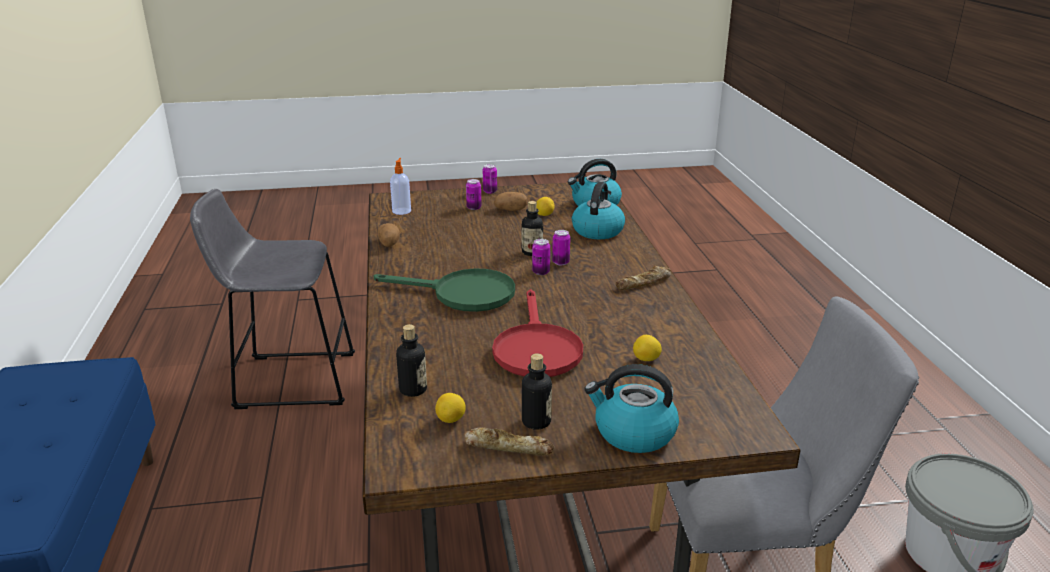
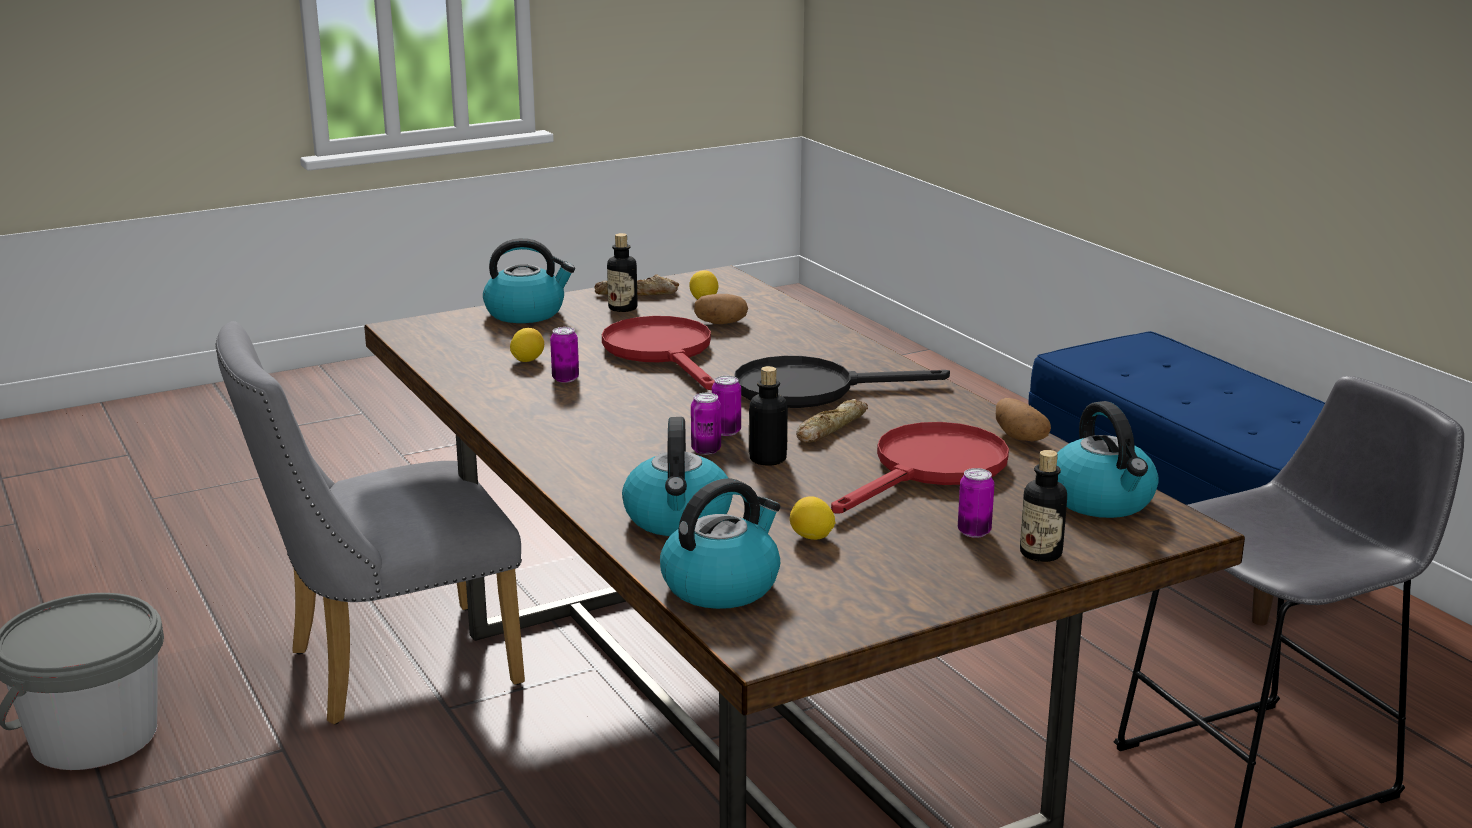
camera: 160 degrees right, 5 degrees down
(402, 211) = (1102, 501): soap dispenser -> kettle
(413, 389) = (763, 311): bottle -> bottle (1040, 553)
(457, 235) = (930, 470): none -> red frying pan
(463, 294) = (810, 389): green frying pan -> black frying pan
(490, 191) = (994, 583): can -> can (565, 379)
(511, 210) = (892, 539): potato -> potato (721, 323)
(644, 283) = (554, 439): bread -> bread (830, 428)

